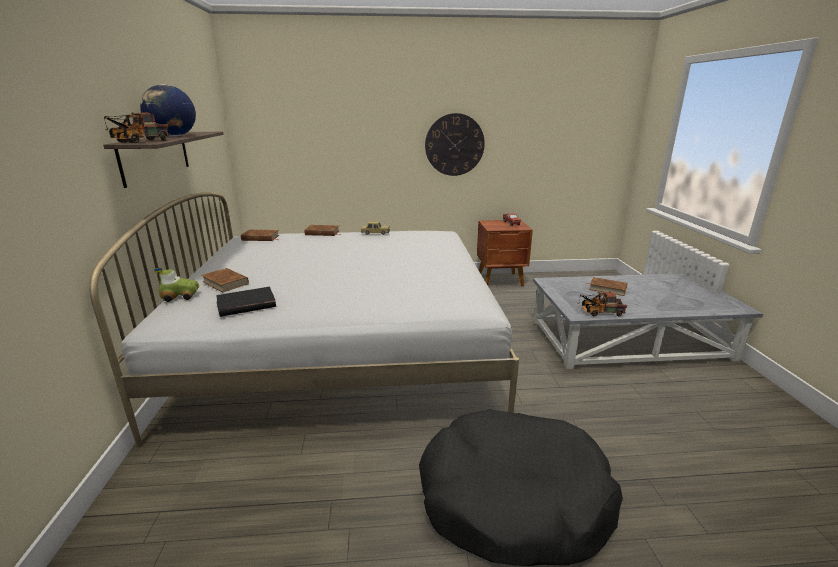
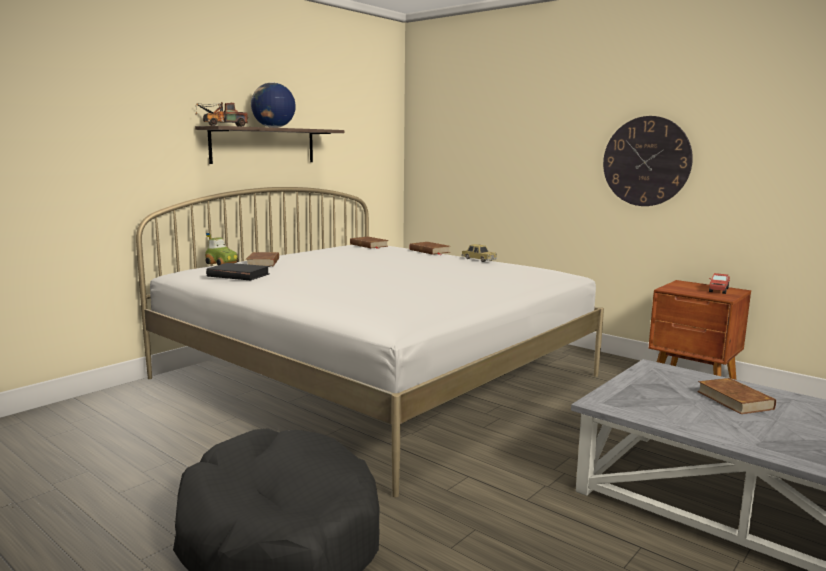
camera: 45 degrees right, 10 degrees down
(599, 312) = (639, 412): toy truck -> none

